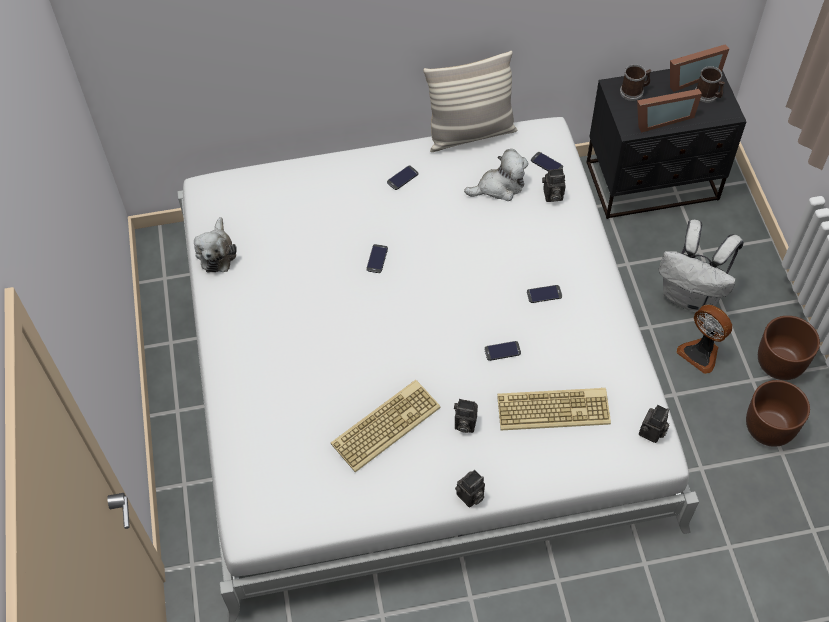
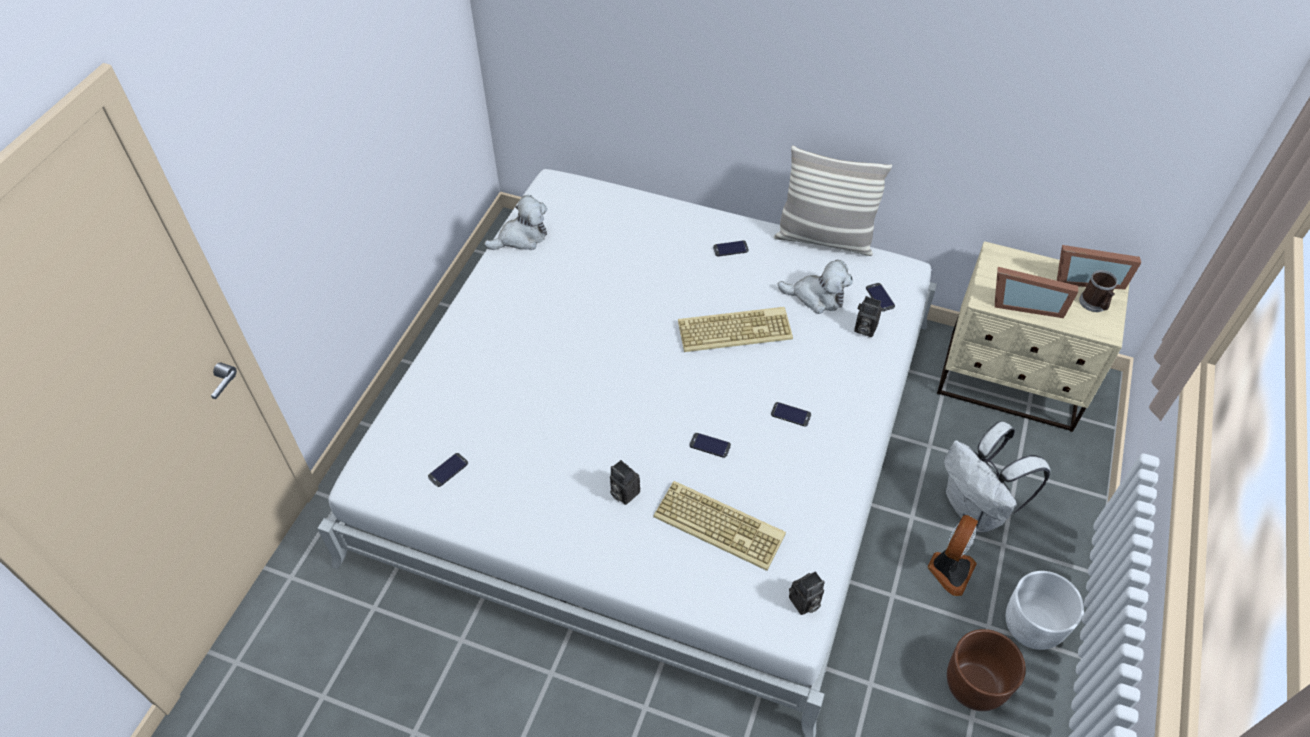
camera: 30 degrees right, 5 degrees down
(217, 253) = (521, 237): plush toy -> plush toy turned 150 degrees counterclockwise
(377, 259) = (654, 307): phone -> phone (448, 470)
(385, 424) = (551, 453): keyboard -> keyboard (735, 329)
(470, 497) = (577, 562): camera -> none
(634, 91) = (1014, 267): mug -> none
(653, 182) = (1010, 382): black nightstand -> beige nightstand
(701, 353) = (949, 569): fan -> fan turned 135 degrees counterclockwise
(780, 362) = (1033, 625): brown planter -> white planter

